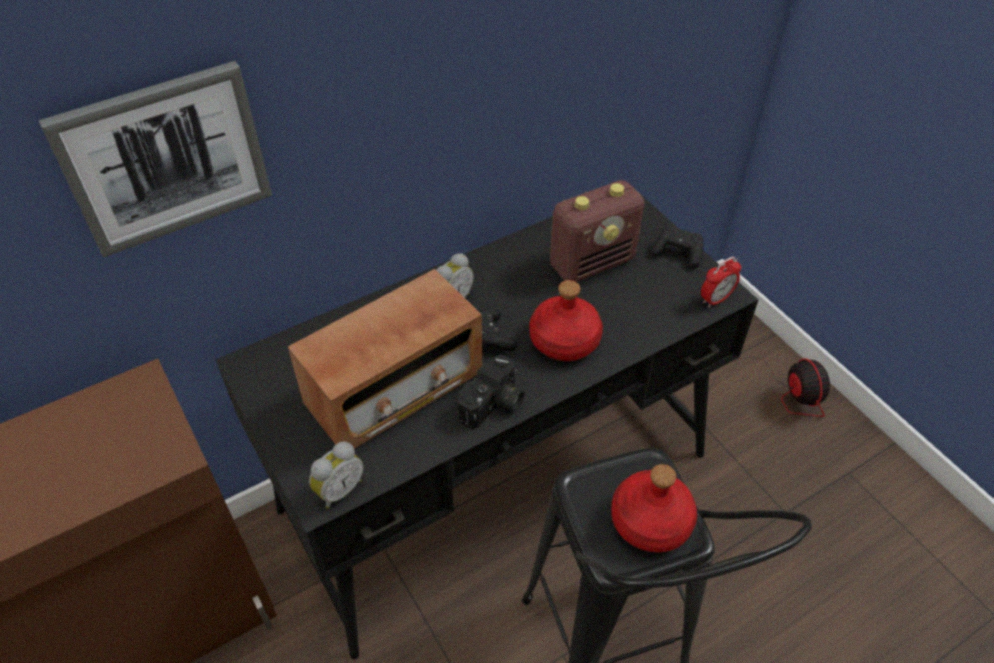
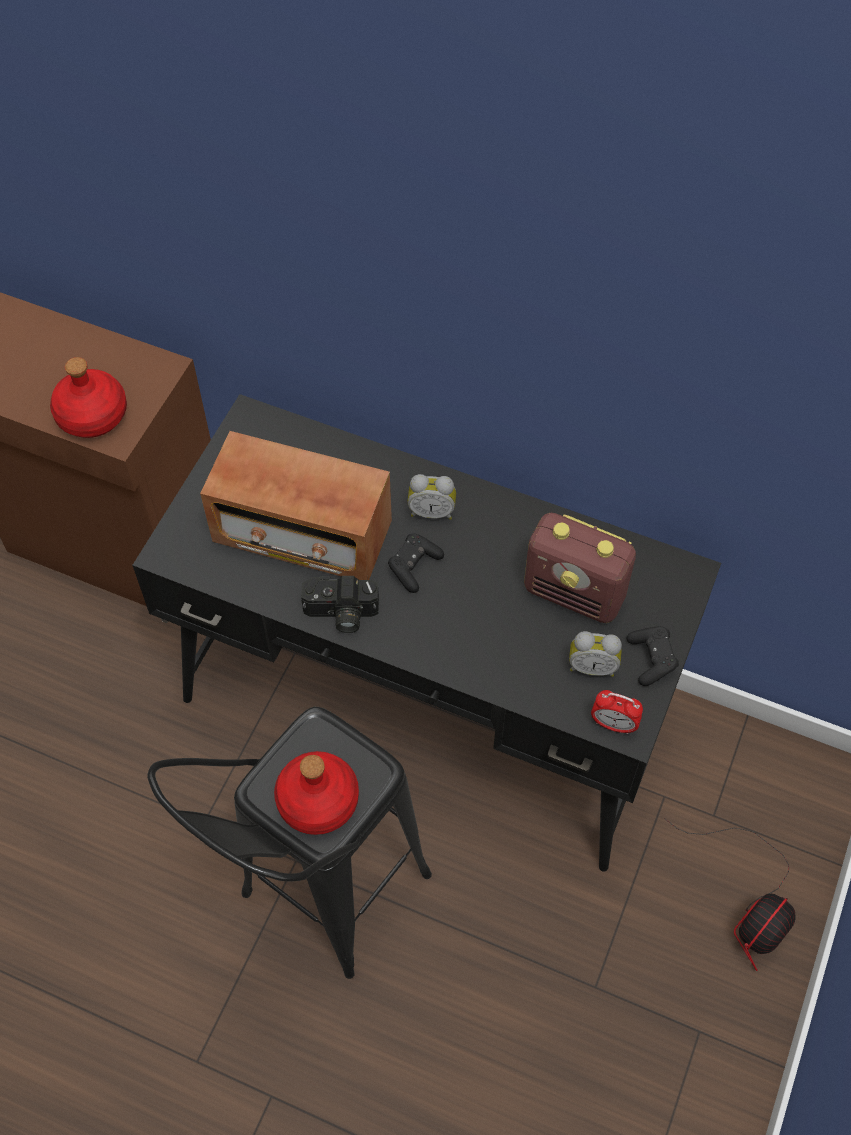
camera: 55 degrees right, 10 degrees up
(165, 158) = (237, 229): picture -> none
(338, 489) = (182, 560): alarm clock -> alarm clock (592, 666)
(564, 341) = (454, 625): red bottle -> red bottle (91, 415)

